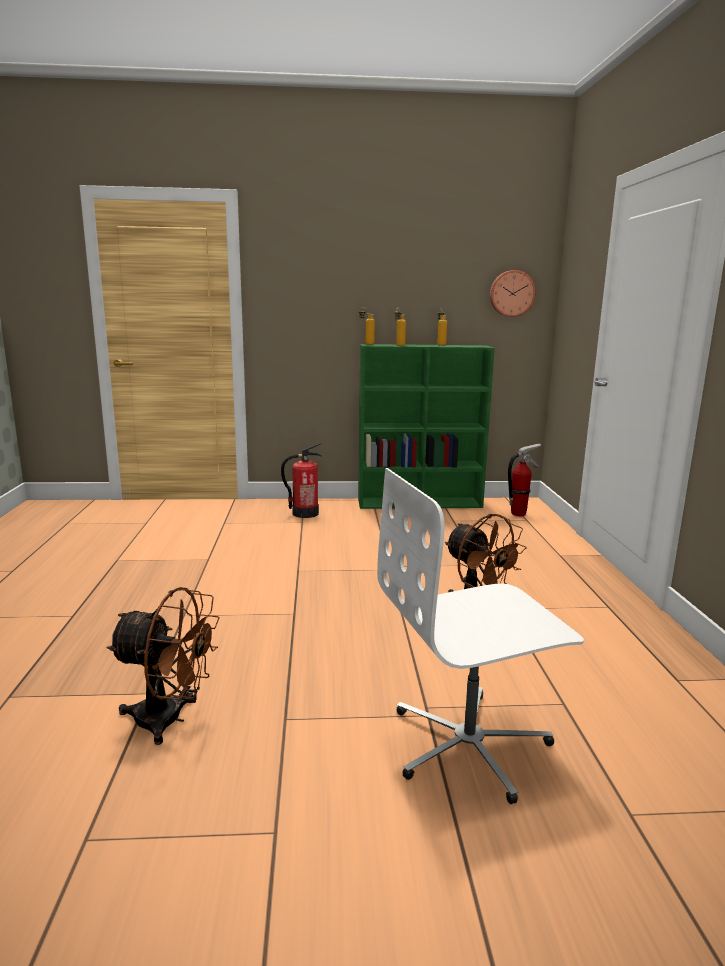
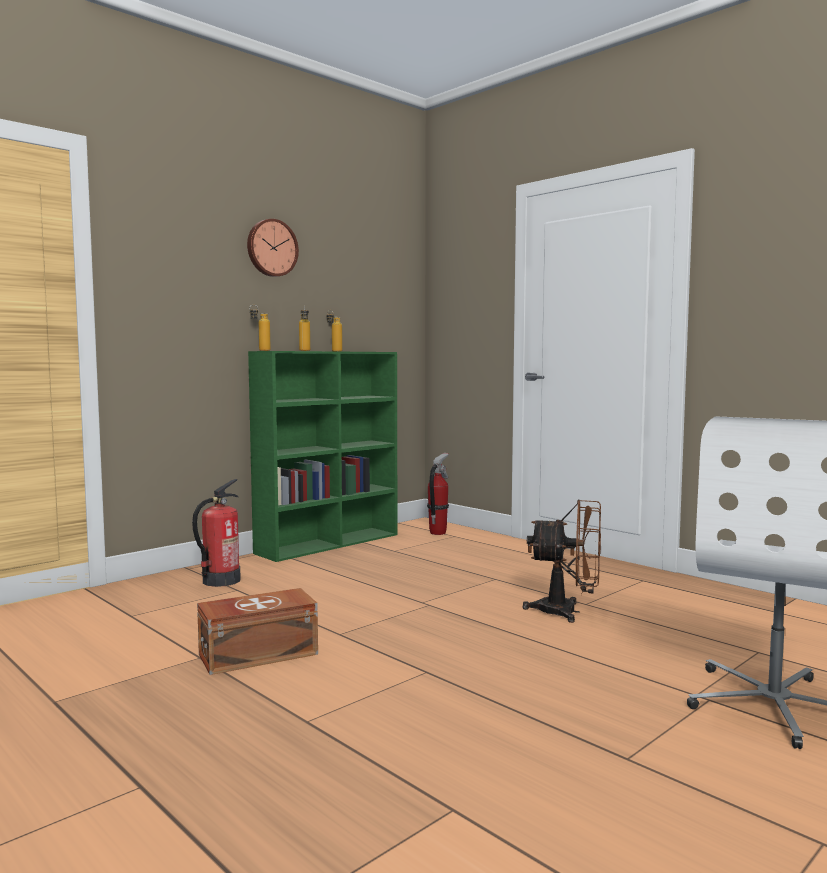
camera: 40 degrees left, 10 degrees down
(170, 720) = (535, 819): brown fan -> none
(235, 567) = (256, 654): none -> brown storage box
(511, 293) = (389, 297): wall clock -> wall clock (271, 248)

